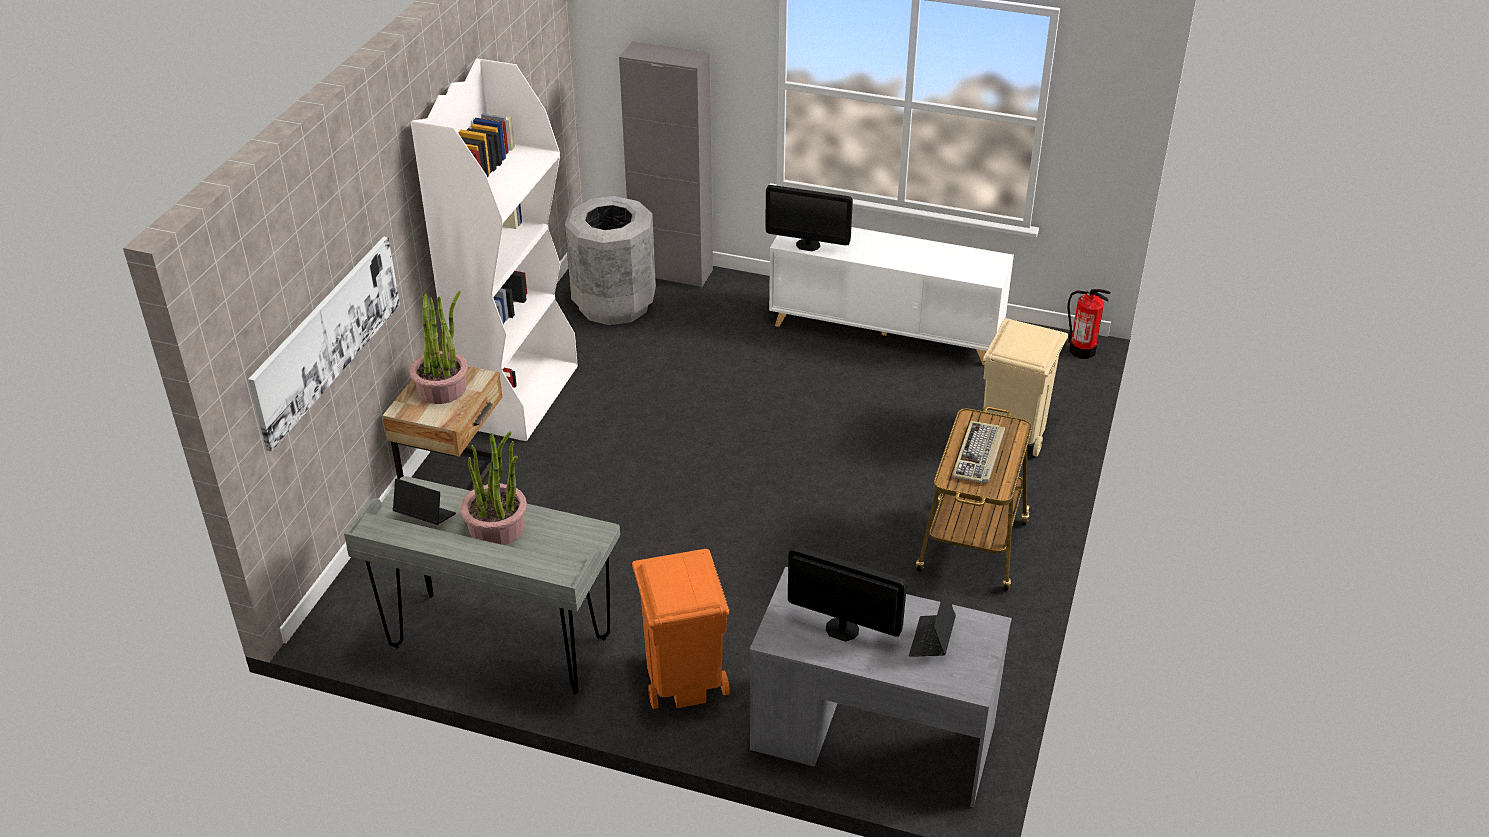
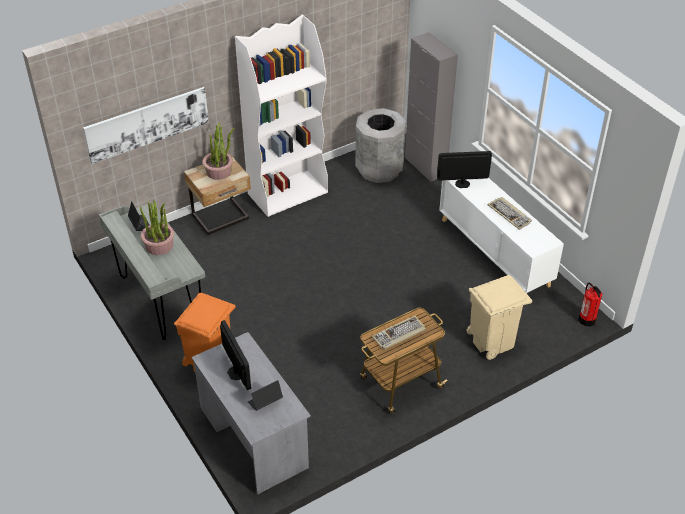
camera: 40 degrees right, 5 degrees up
(808, 245) = (462, 184): monitor -> monitor turned 120 degrees clockwise
(911, 252) = (510, 214): none -> keyboard

